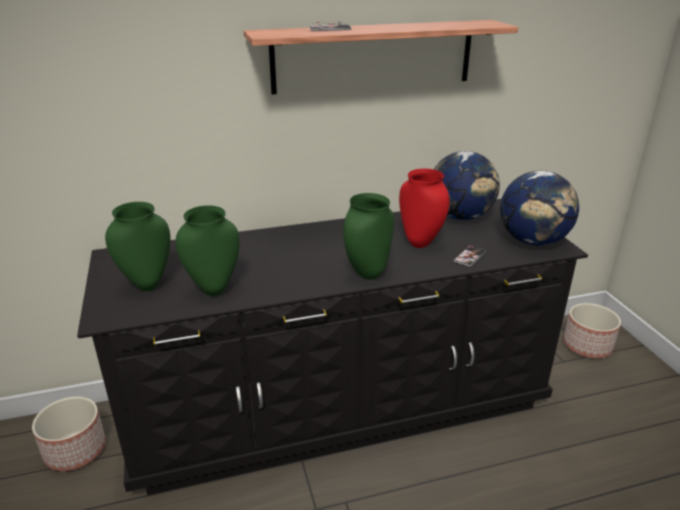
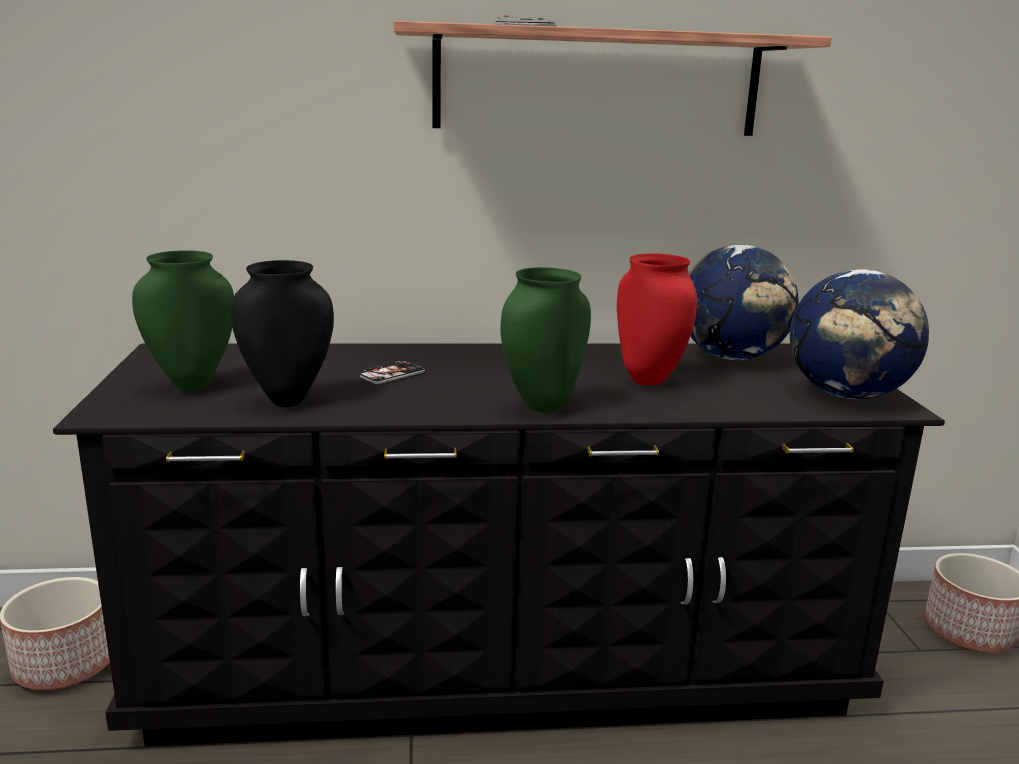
camera: 10 degrees right, 10 degrees down
(214, 290) = (287, 401): green vase -> black vase
(469, 257) = (726, 403): phone -> phone (392, 375)

